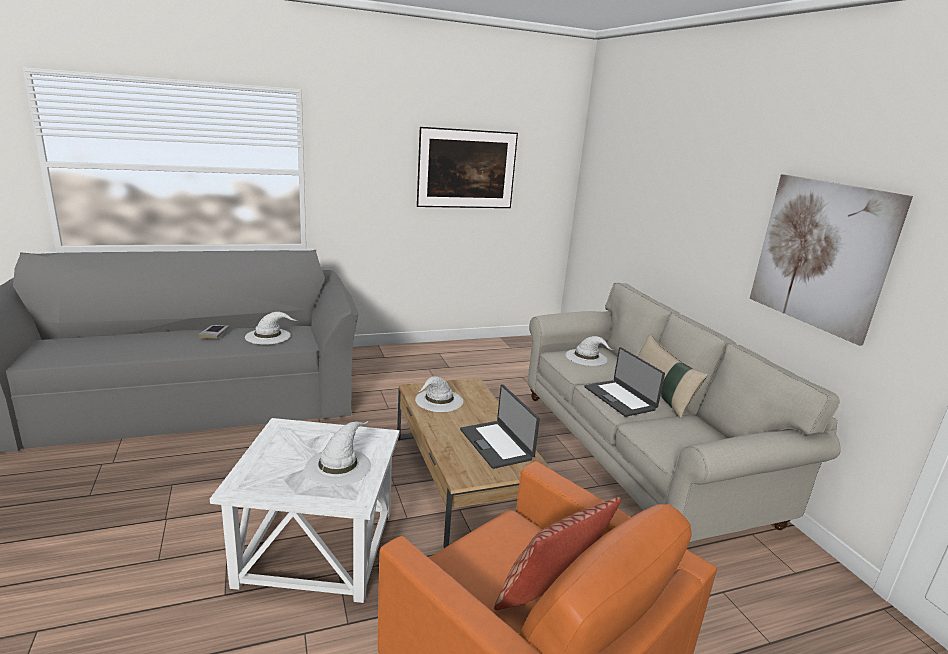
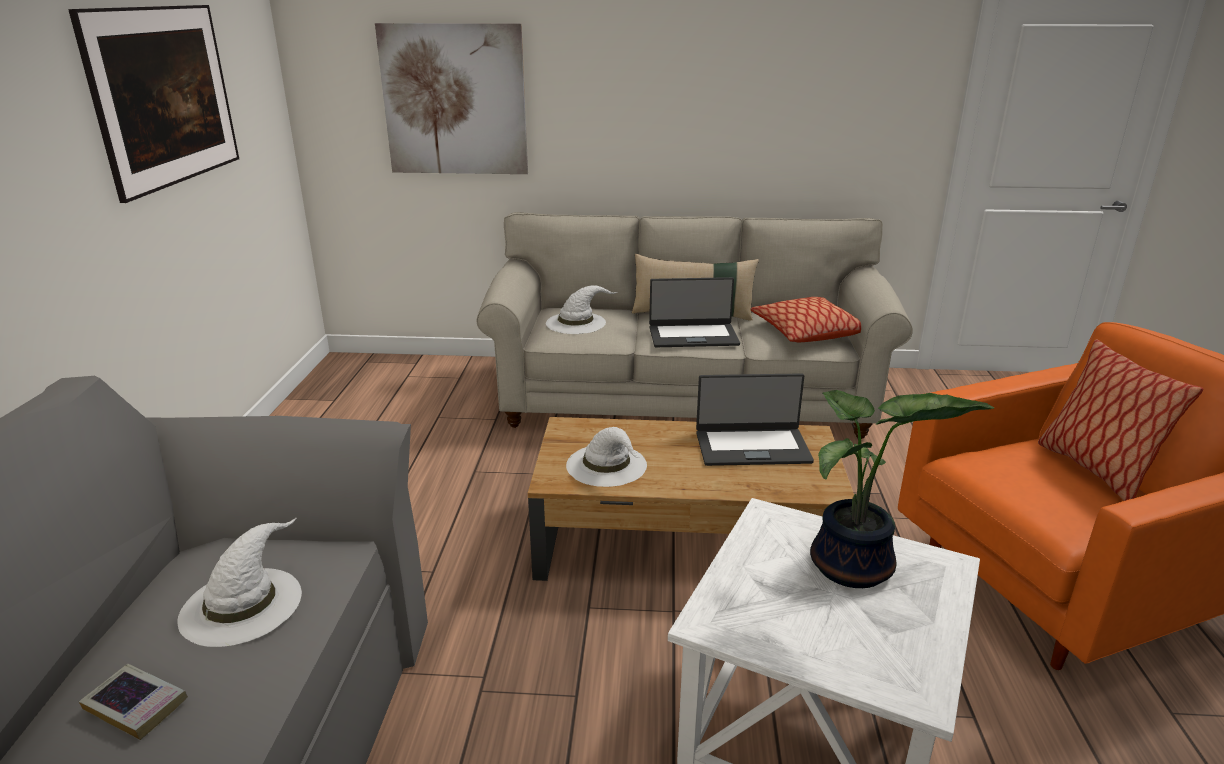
camera: 65 degrees left, 5 degrees up
(338, 466) = (854, 570): white hat -> potted plant
(682, 441) = (806, 332): none -> pillow
(821, 254) = (800, 91): picture -> picture (454, 100)

